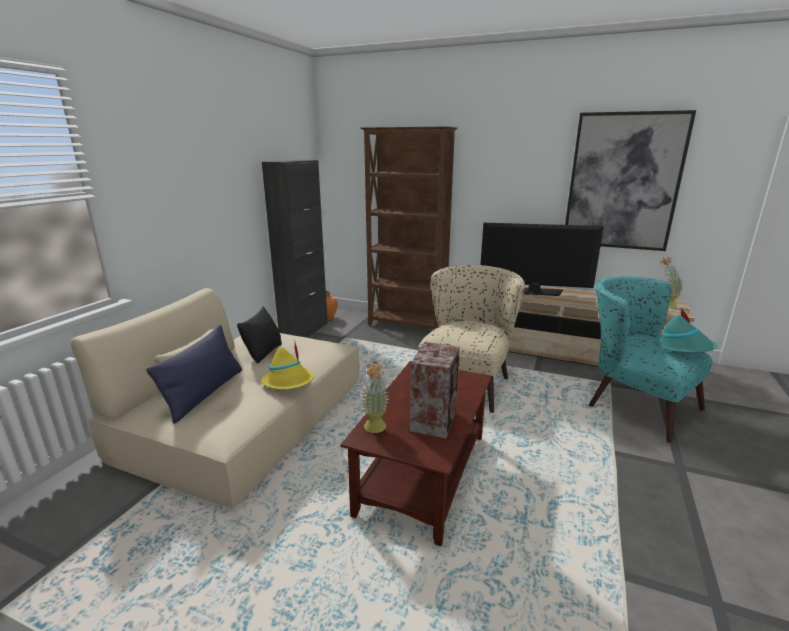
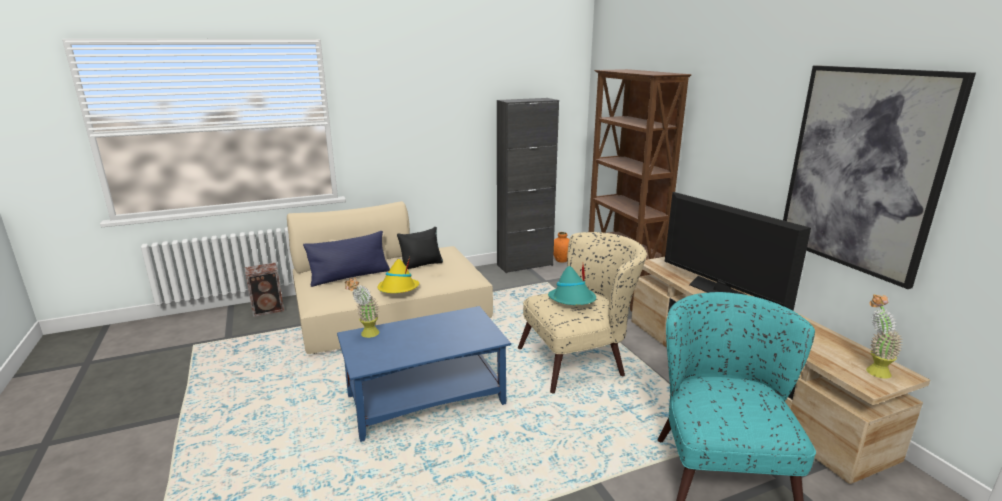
camera: 45 degrees right, 0 degrees up
(423, 472) = (427, 399): brown coffee table -> blue coffee table
(435, 420) = (406, 348): speaker -> speaker (269, 309)
(683, 347) = (762, 414): turquoise hat -> turquoise hat (572, 300)

